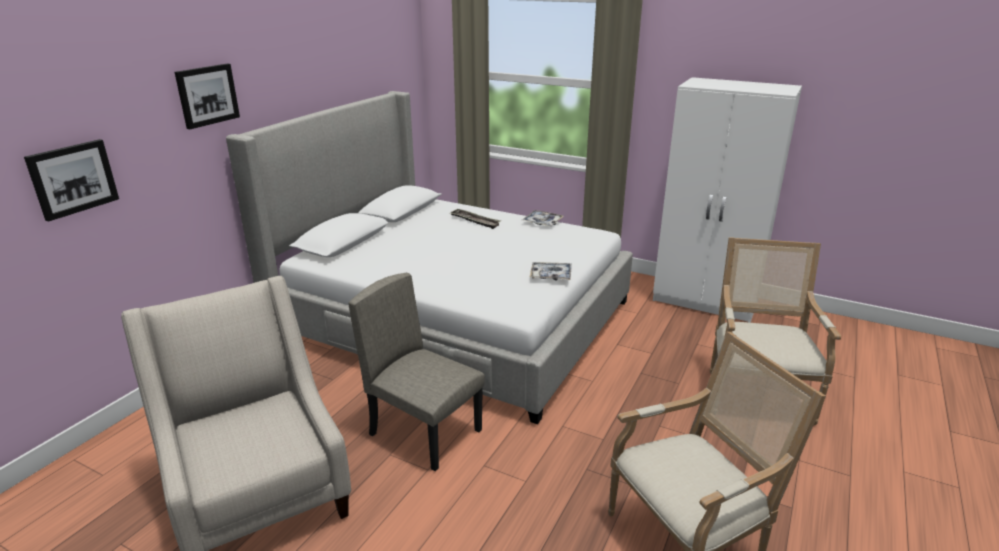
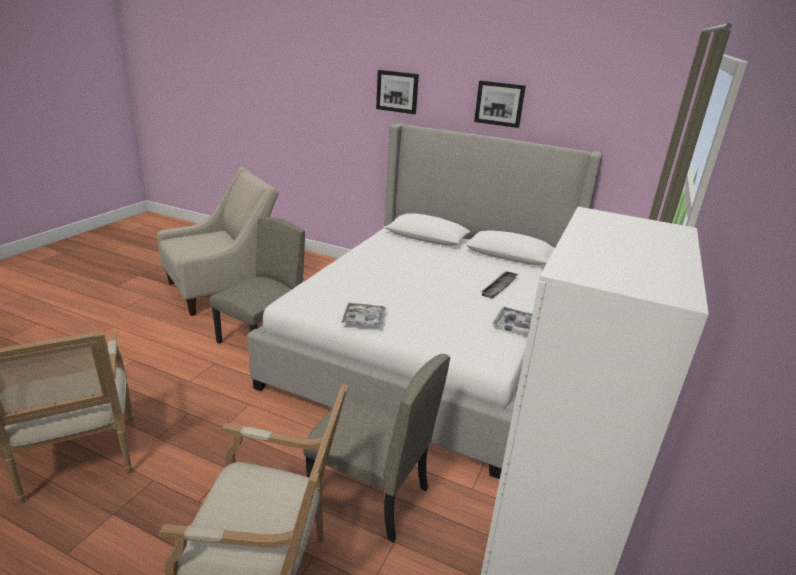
camera: 85 degrees right, 0 degrees up
(73, 179) = (310, 111): picture -> picture (499, 103)
(659, 353) = (368, 494): none -> beige chair

